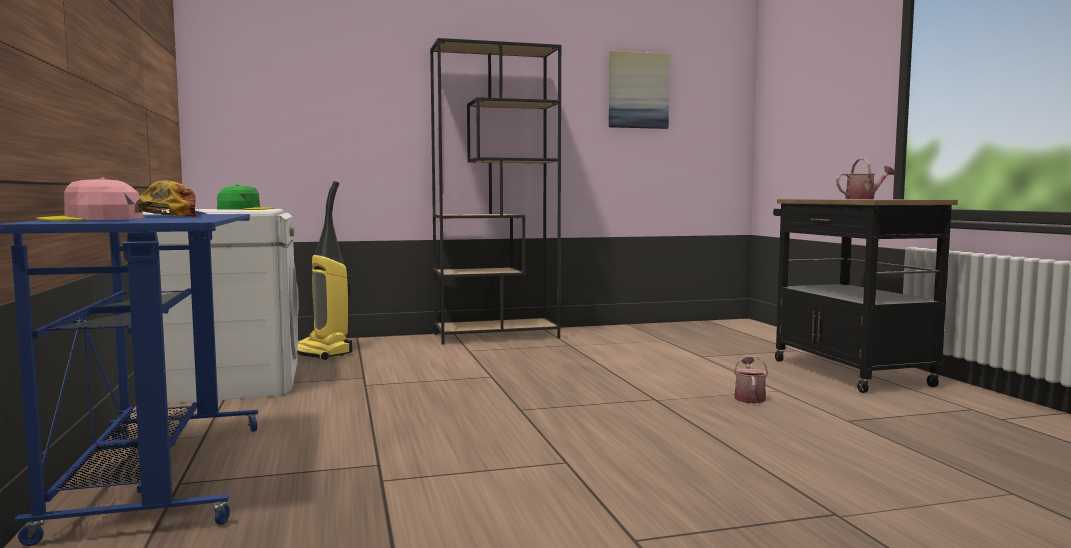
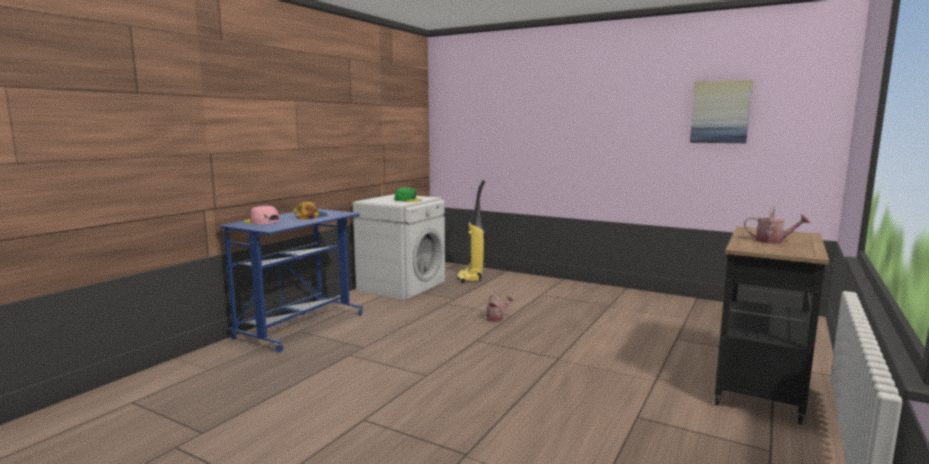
camera: 45 degrees right, 5 degrees up
(497, 336) = (582, 287): bookcase -> none
(749, 397) = (619, 378): watering can -> watering can (496, 318)

